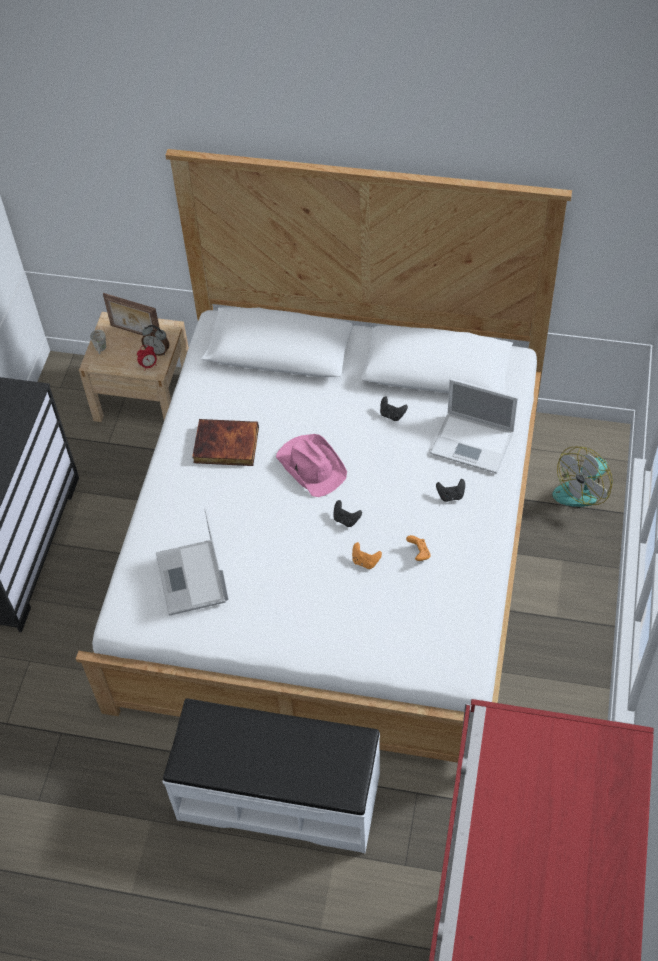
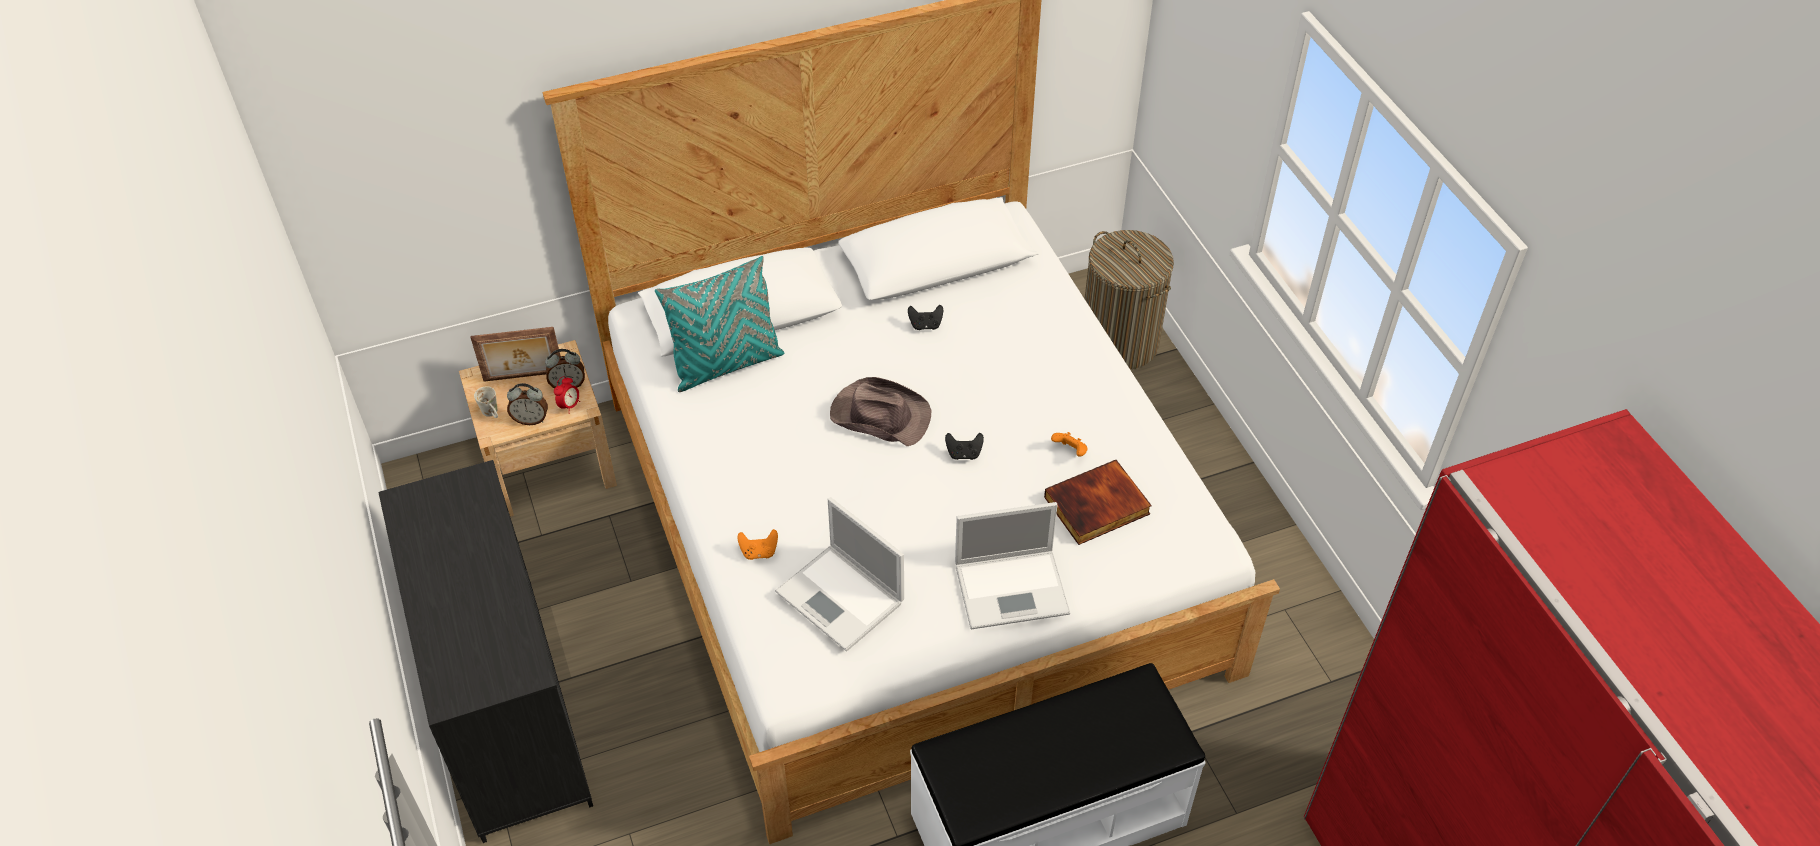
camera: 35 degrees left, 5 degrees down
(120, 364) = (531, 419): none -> alarm clock
(225, 446) = (761, 439): book -> book (1097, 507)
(243, 383) = (726, 364): none -> turquoise pillow
(311, 465) = (879, 415): pink hat -> brown hat
(365, 561) = (1019, 487): orange game controller -> orange game controller (759, 552)
(451, 495) = (1055, 378): black game controller -> none
(474, 443) = (1036, 315): laptop -> laptop (1013, 588)
(583, 488) = (1119, 342): fan -> laundry basket

